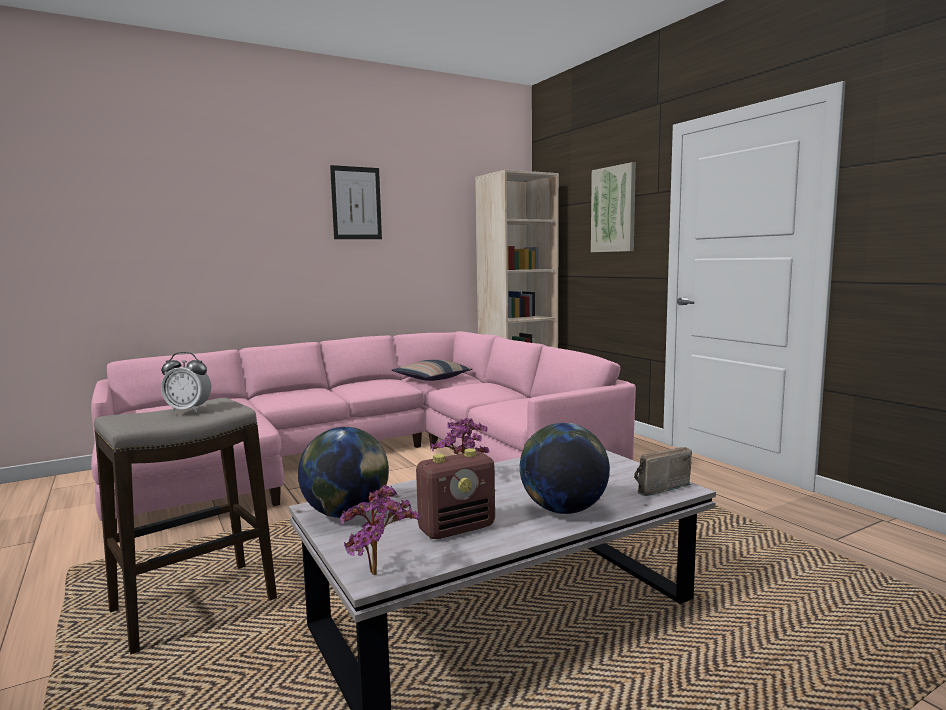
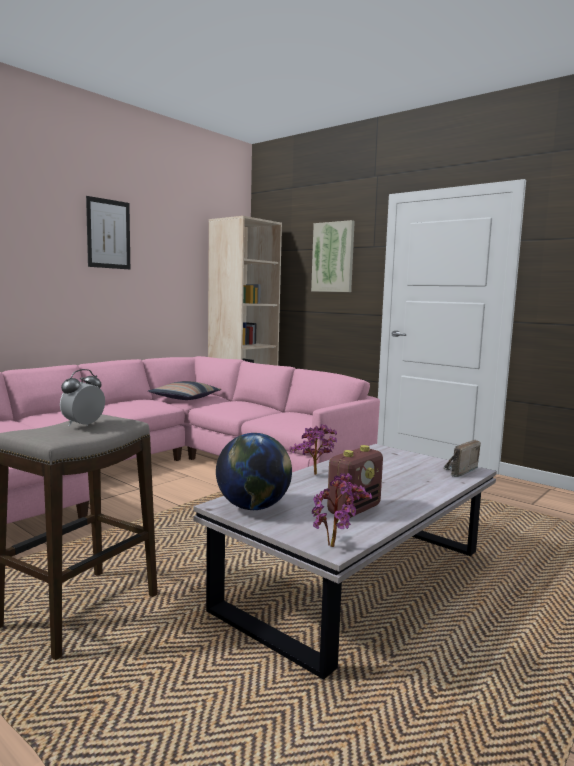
camera: 20 degrees left, 0 degrees up
(188, 410) = (83, 425): alarm clock -> alarm clock turned 135 degrees clockwise
(563, 510) = (414, 490): globe -> none

